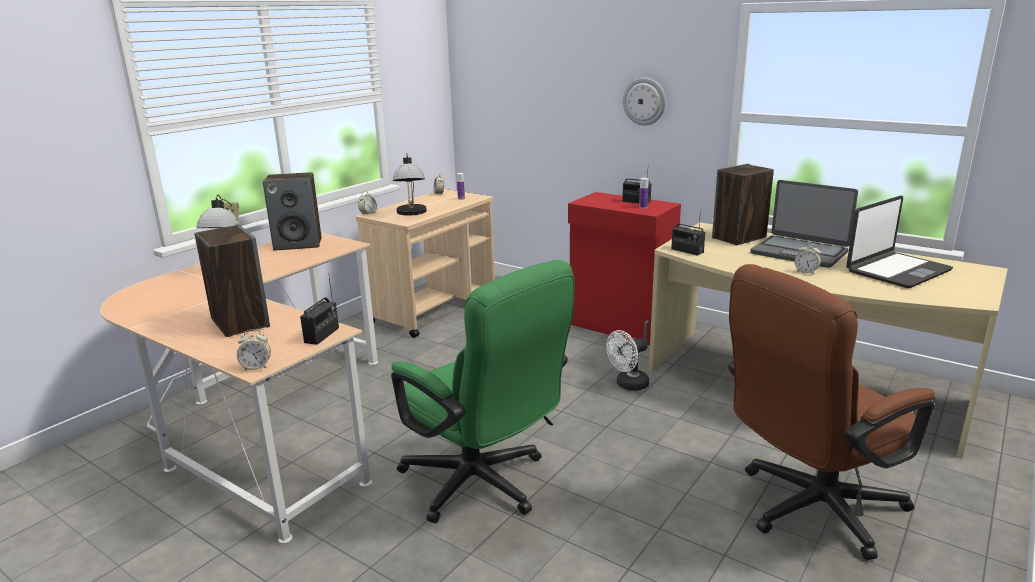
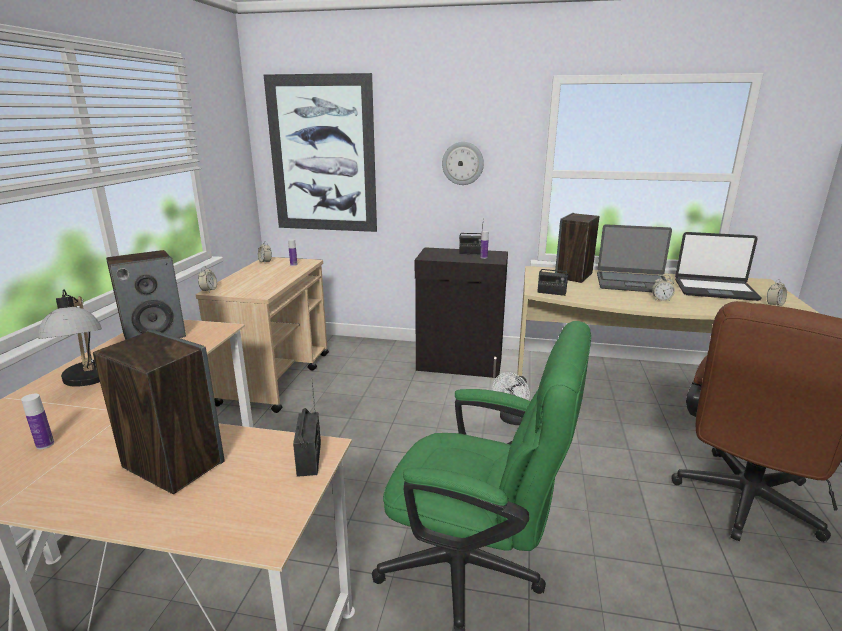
camera: 25 degrees left, 0 degrees up
(181, 299) = (45, 444): none -> bottle
(256, 367) = (266, 536): alarm clock -> alarm clock (774, 305)
(411, 213) = (258, 285): table lamp -> none
(510, 88) = (322, 155): none -> picture
(620, 326) = (460, 365): red cabinet -> black cabinet
(897, 271) = (714, 290): laptop -> laptop turned 75 degrees clockwise

